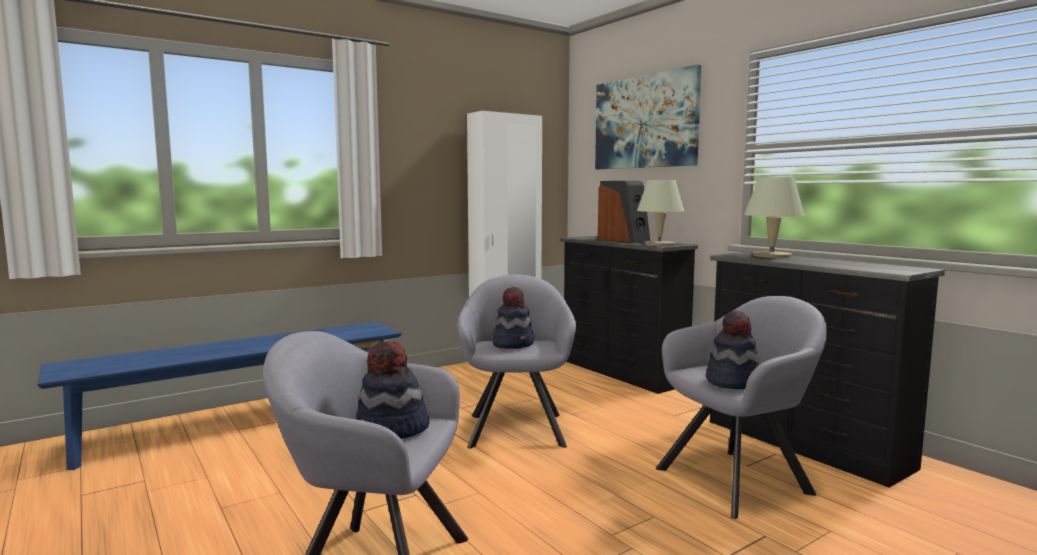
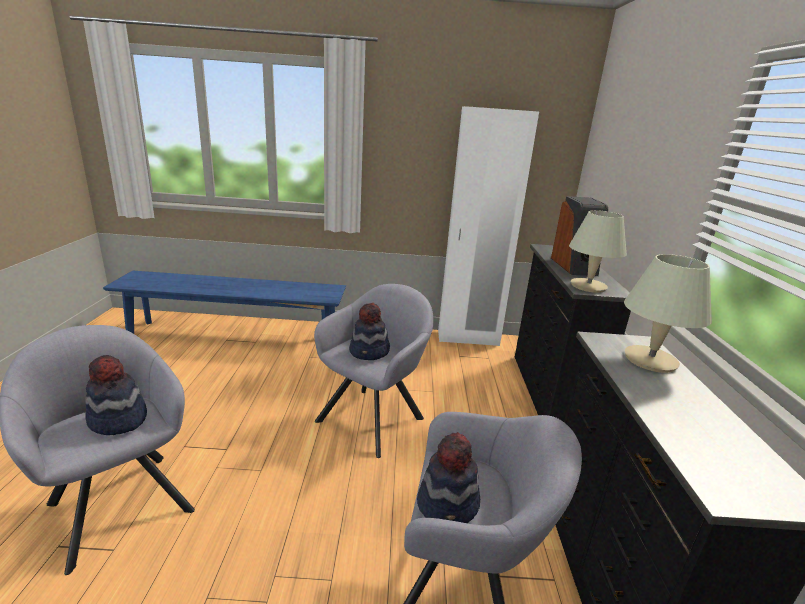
camera: 35 degrees right, 15 degrees up
(645, 122) = (641, 131): picture -> none

